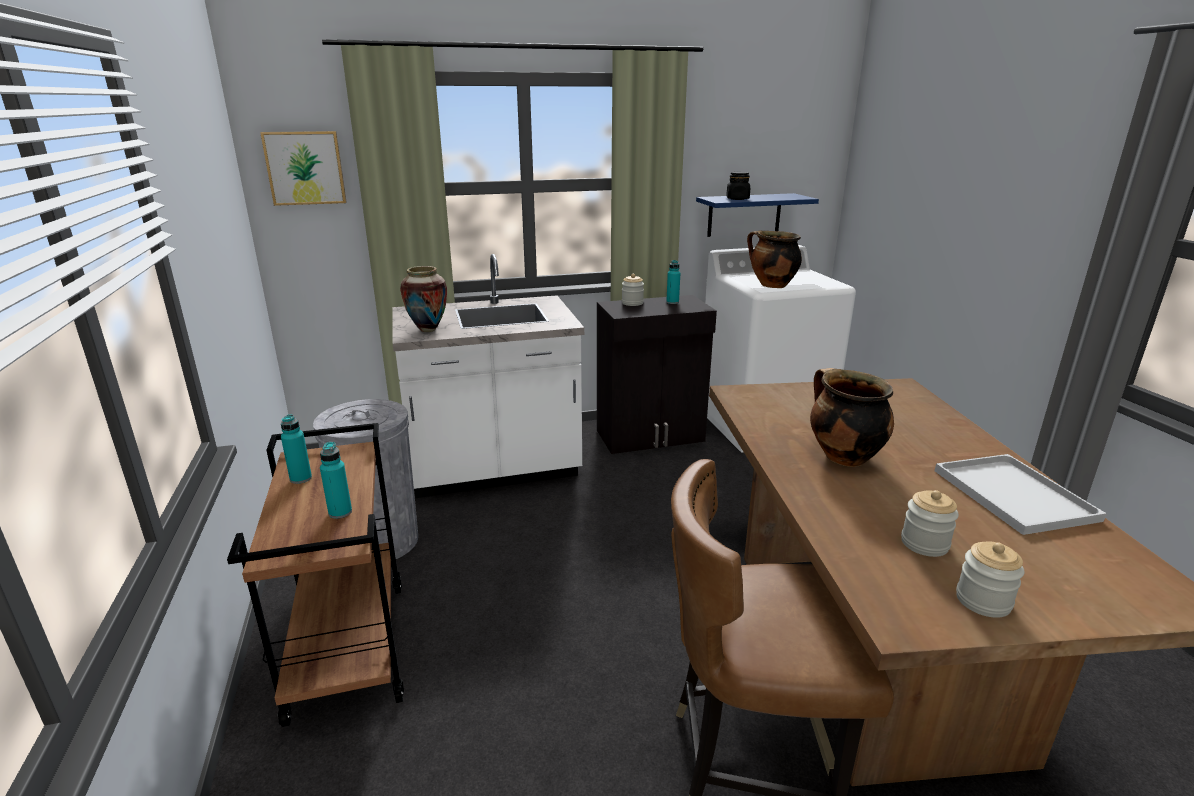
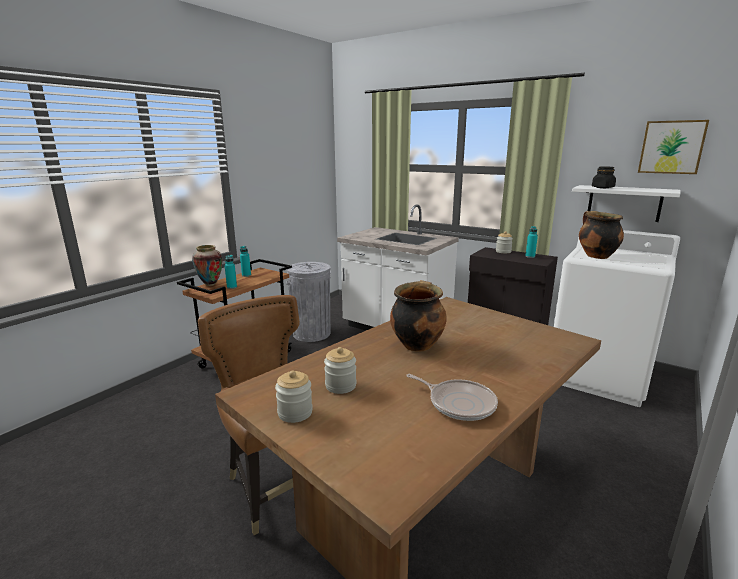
camera: 50 degrees right, 5 degrees down
(305, 168) = (357, 153): picture -> picture (671, 147)
(427, 330) = (361, 236): vase -> vase (210, 284)
(744, 215) = (624, 203): blue shelf -> white shelf
(1010, 493) = (459, 403): white tray -> frying pan

